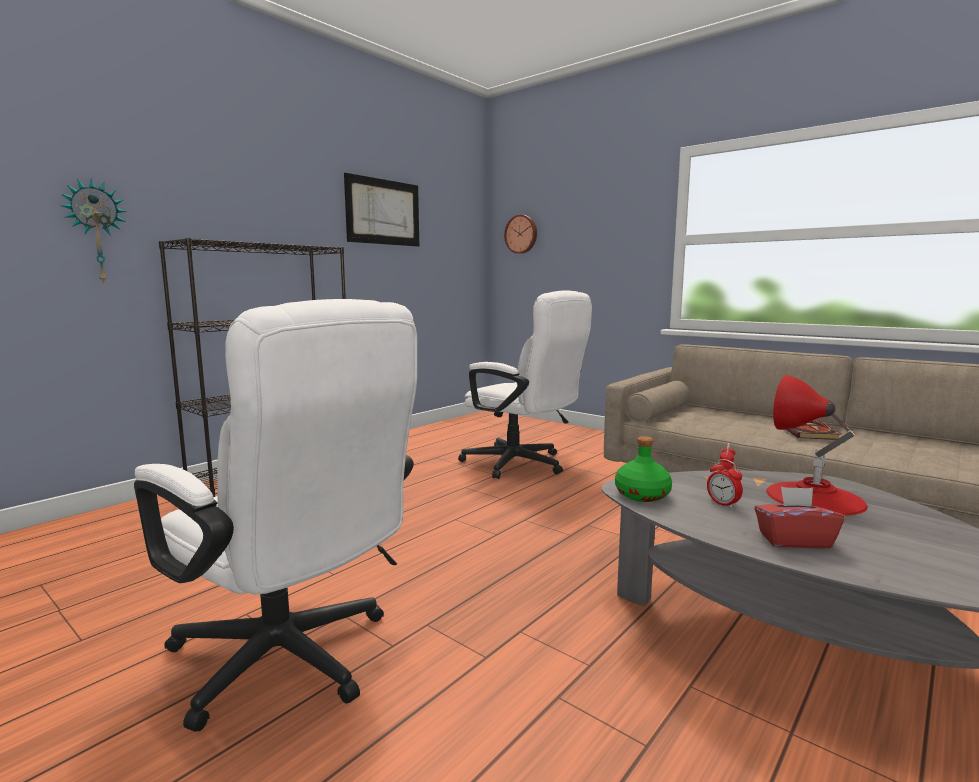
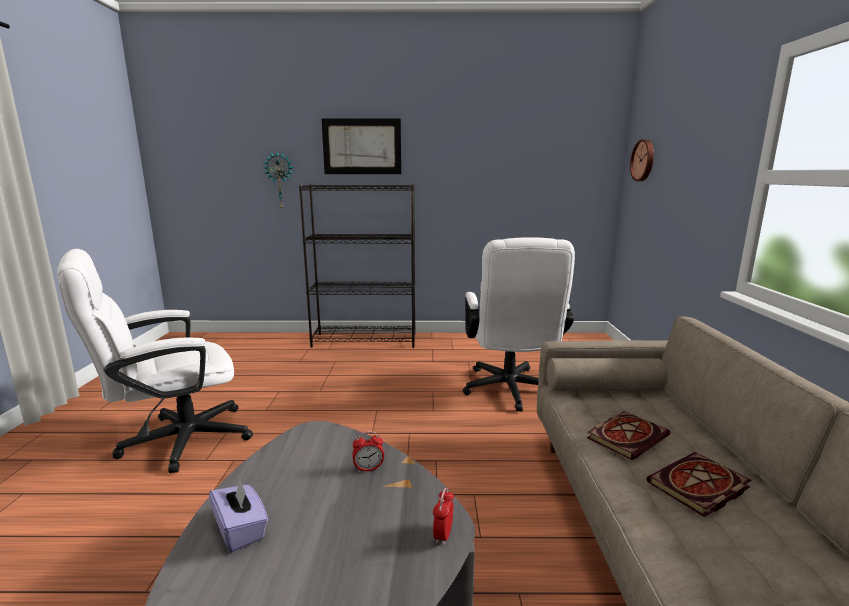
camera: 50 degrees right, 5 degrees up
(292, 663) = (174, 442): white office chair -> white office chair turned 60 degrees clockwise
(383, 212) = (489, 149): picture -> picture (362, 146)
(642, 495) = (299, 441): green bottle -> none
(723, 504) = (310, 479): alarm clock -> alarm clock (443, 535)
(736, 426) = (627, 436): none -> book
(794, 540) = (241, 530): red tissue box -> purple tissue box
(814, 498) = (376, 524): red table lamp -> none

